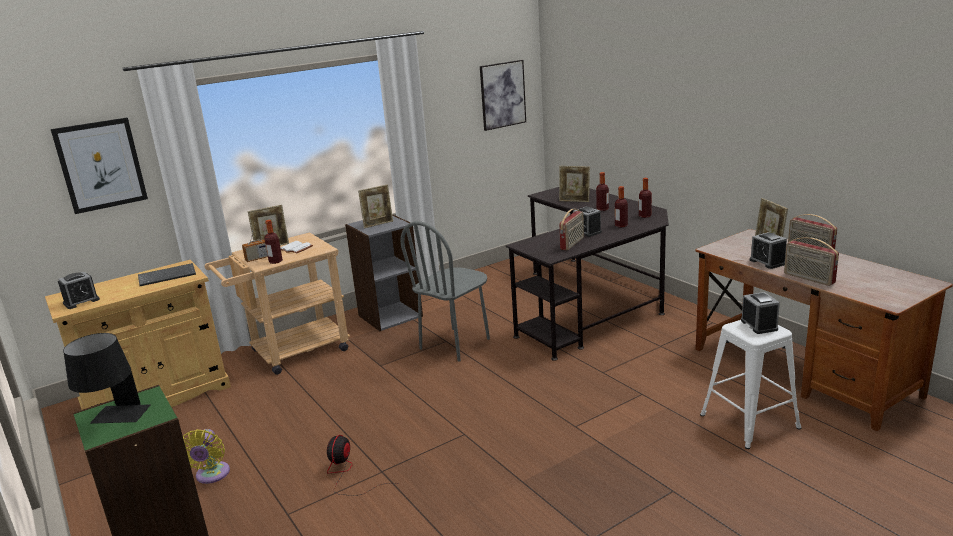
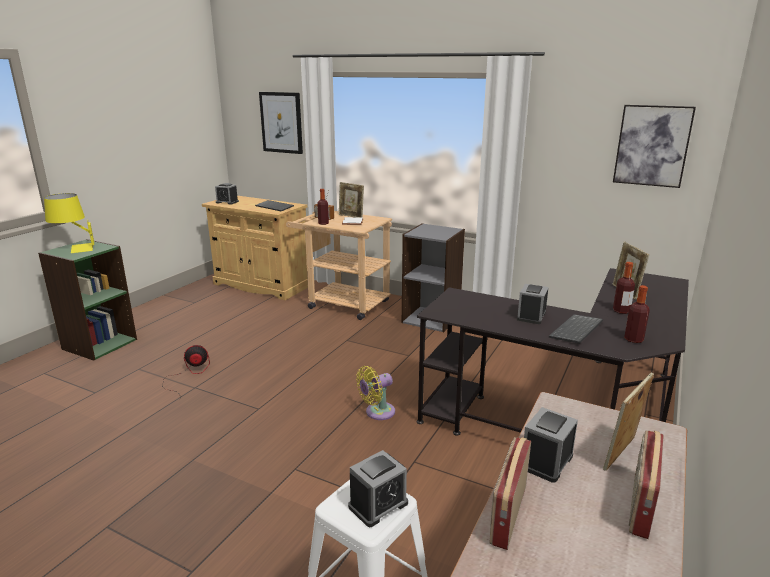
camera: 60 degrees right, 0 degrees up
(115, 420) = (74, 248): black table lamp -> yellow table lamp
(211, 475) = (178, 330): yellow fan -> yellow fan (377, 412)
(378, 224) = (432, 231): picture frame -> none
(455, 344) = (406, 361): grey chair -> none
(572, 243) = (485, 315): radio -> none
(621, 225) = (577, 331): bottle -> keyboard

